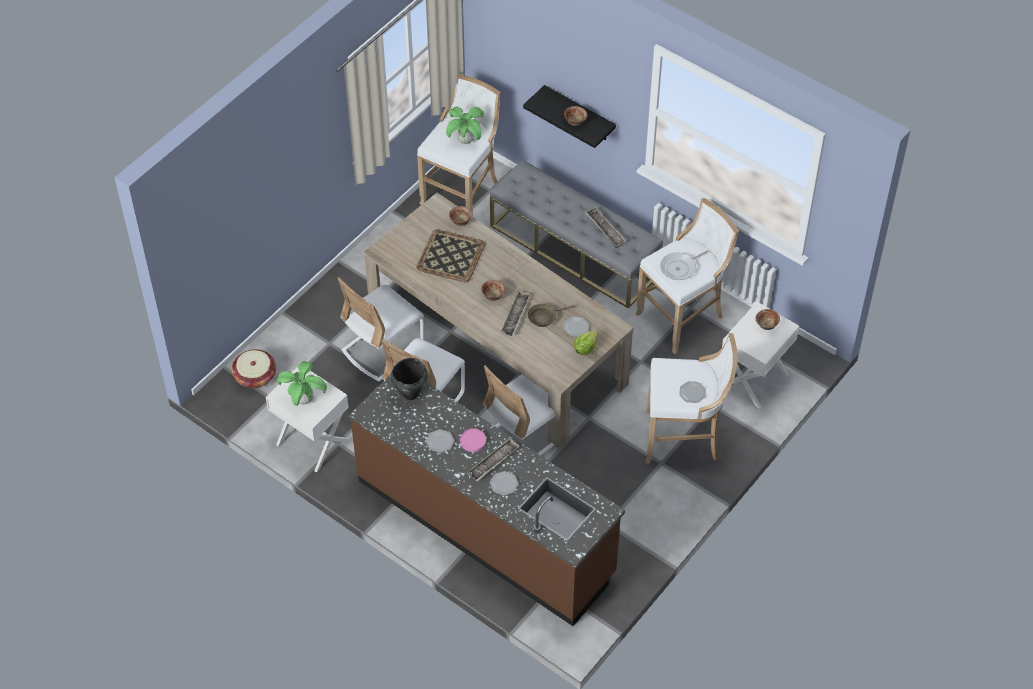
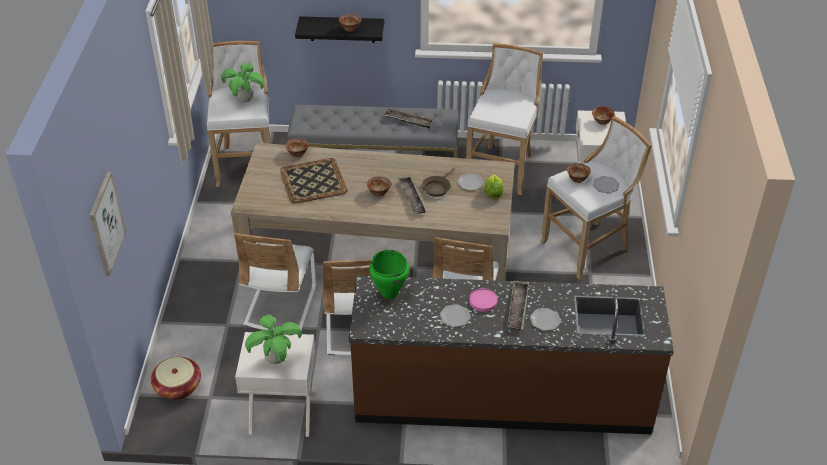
camera: 35 degrees left, 10 degrees down
(215, 232) = (106, 223): none -> picture
(409, 394) = (389, 293): black cooking pot -> green cooking pot
(674, 373) = (577, 179): none -> bowl
(680, 268) = (504, 110): frying pan -> none

